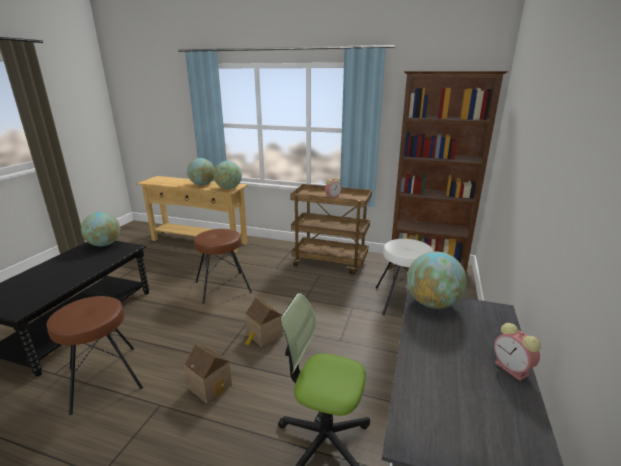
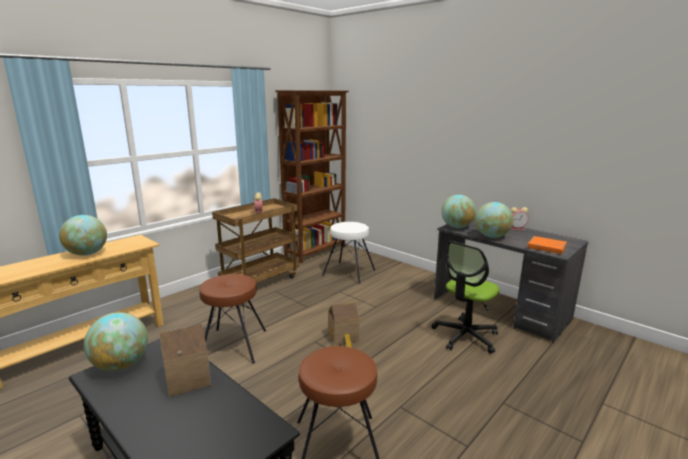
camera: 65 degrees left, 5 degrees down
(211, 385) = (391, 374): toy house -> toy house (186, 378)
(229, 188) = (137, 243): globe -> globe (491, 236)
(431, 419) = (546, 247): none -> orange book

